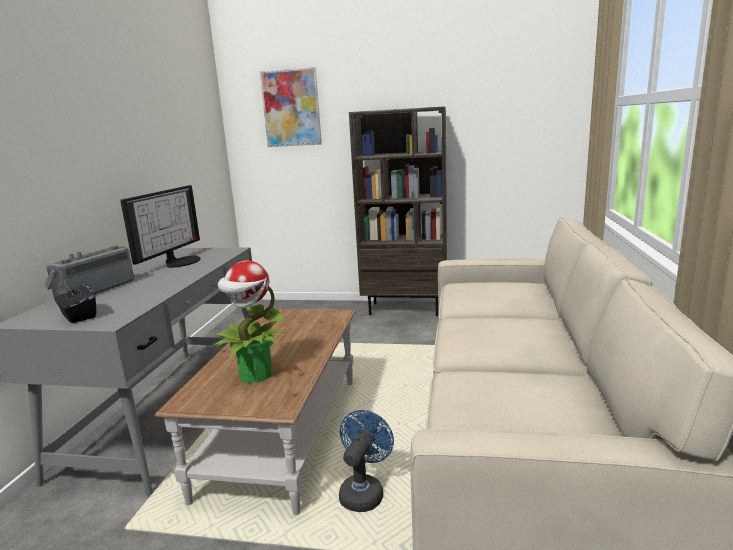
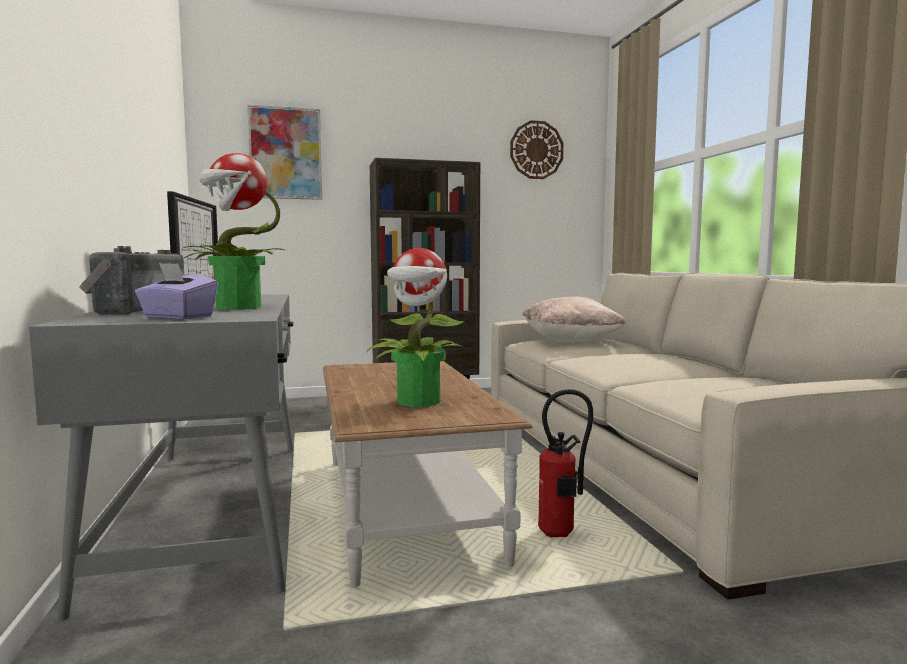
camera: 25 degrees left, 10 degrees down
(78, 316) = (177, 317): black tissue box -> purple tissue box
(150, 291) = (237, 307): none -> potted plant
(364, 491) = (562, 535): blue fan -> fire extinguisher
(491, 290) = (570, 341): none -> beige pillow
(518, 80) = (536, 150): none -> wall clock

